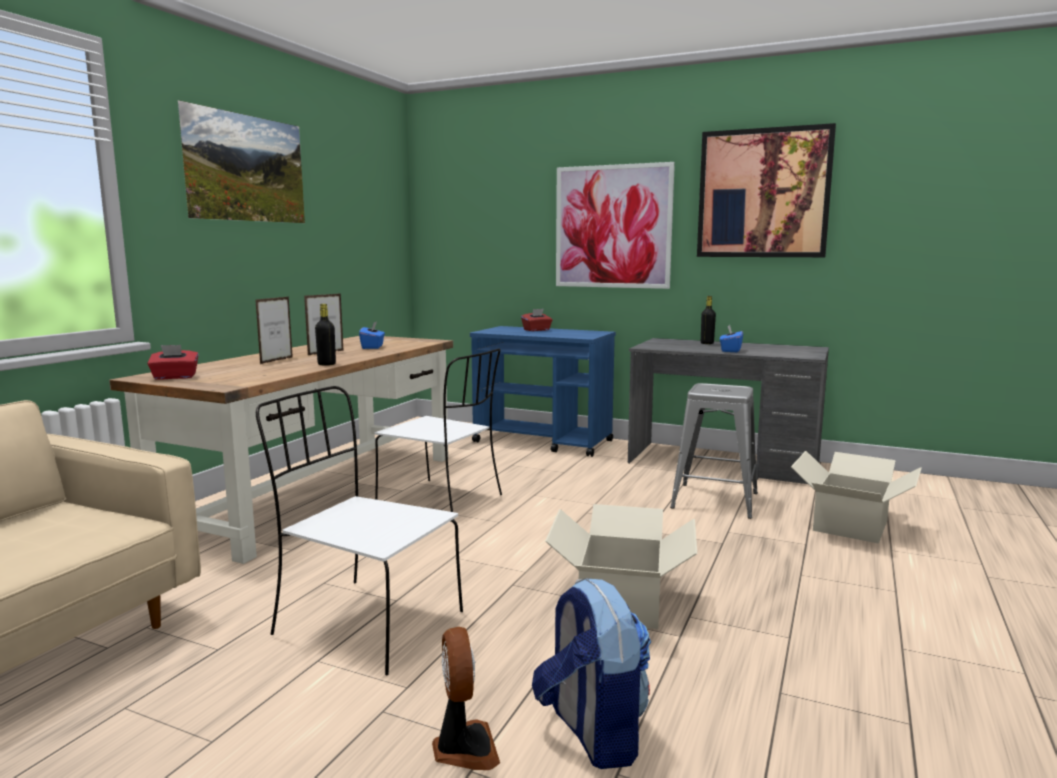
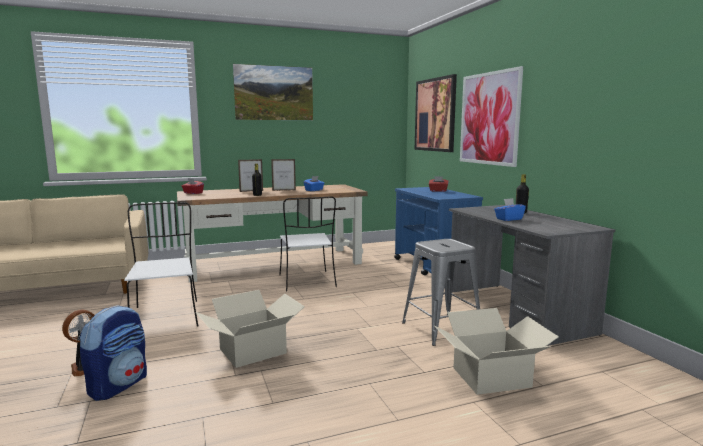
camera: 45 degrees right, 0 degrees up
(763, 193) = (576, 88): picture -> picture (435, 115)

